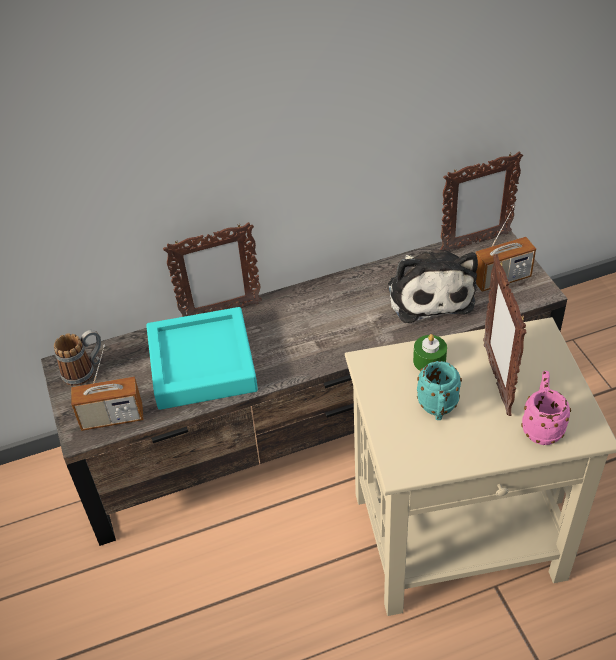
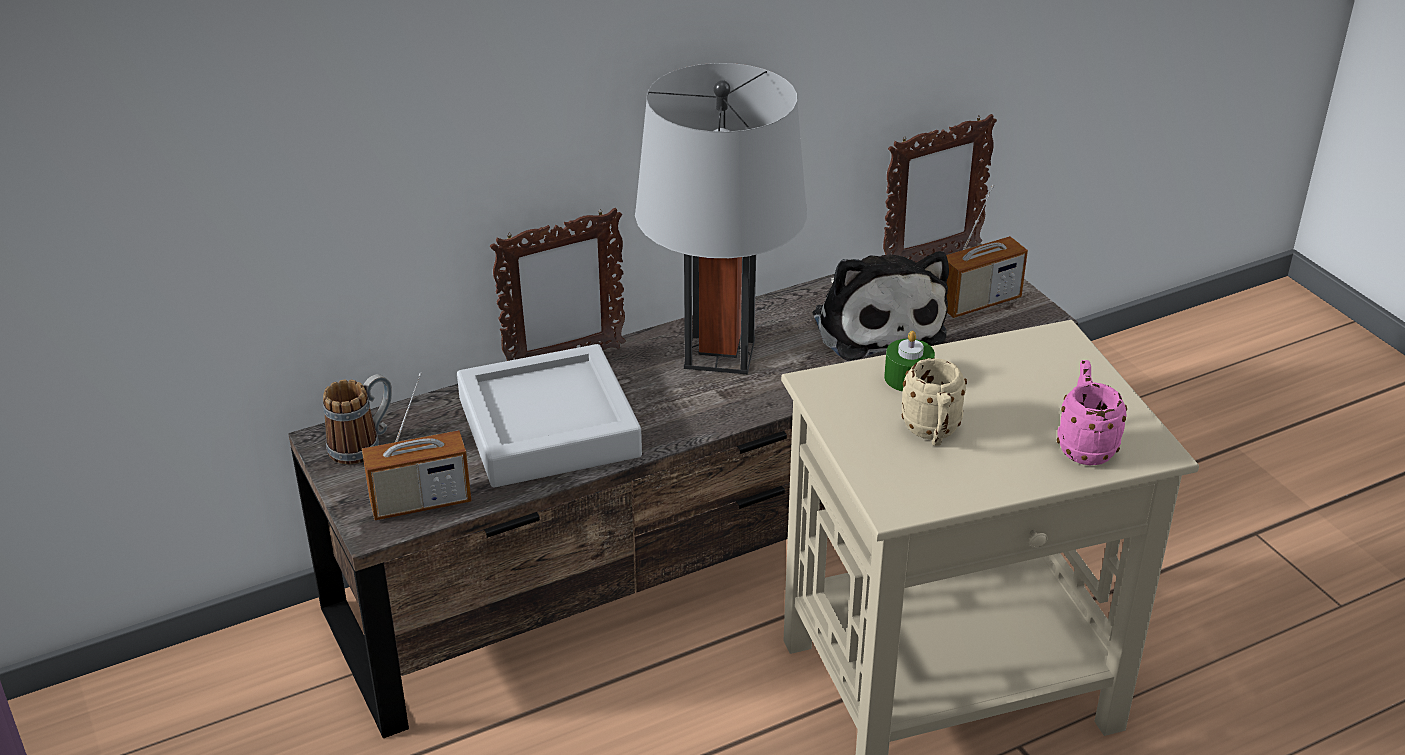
camera: 10 degrees left, 10 degrees down
(202, 364) = (548, 428): turquoise tray -> grey tray
(322, 312) = (720, 353): none -> grey table lamp
(437, 409) = (932, 433): turquoise mug -> beige mug
(496, 378) = (1009, 393): picture frame -> none

